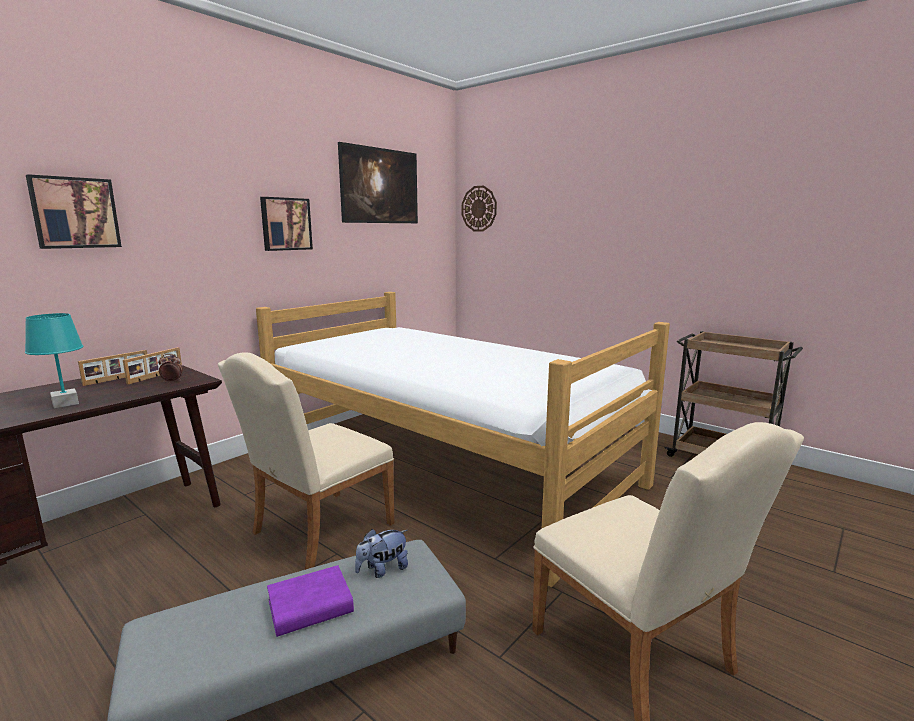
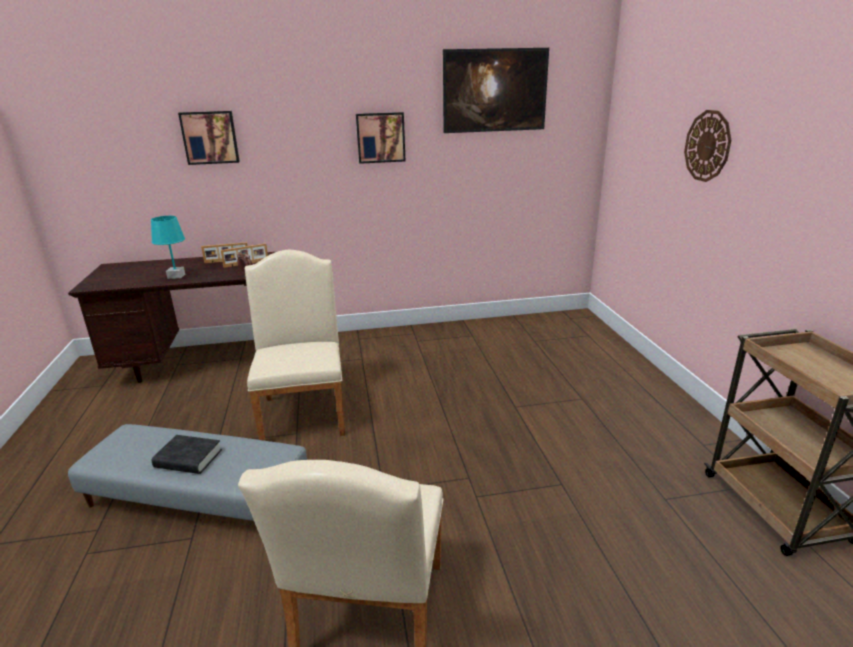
camera: 40 degrees right, 10 degrees up
(310, 606) = (188, 459): purple book -> black book
(316, 532) = (304, 411): beige chair -> beige chair turned 90 degrees clockwise
(382, 569) = (249, 456): plush toy -> none
(445, 464) = (458, 393): bed -> none
(479, 208) = (627, 110): wall clock -> wall clock (707, 146)

